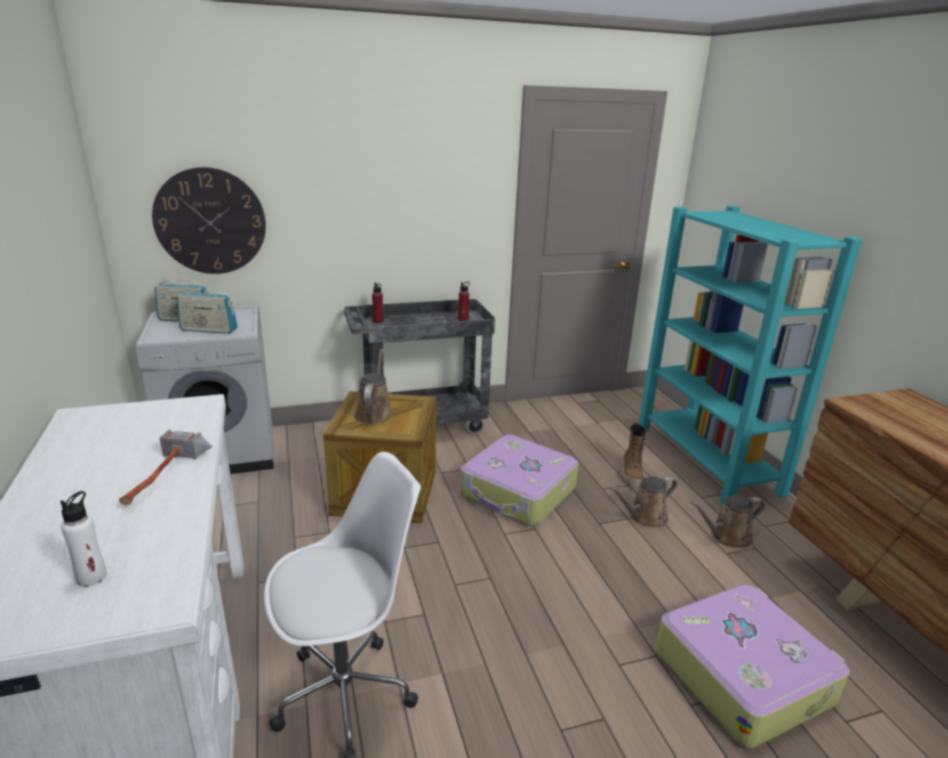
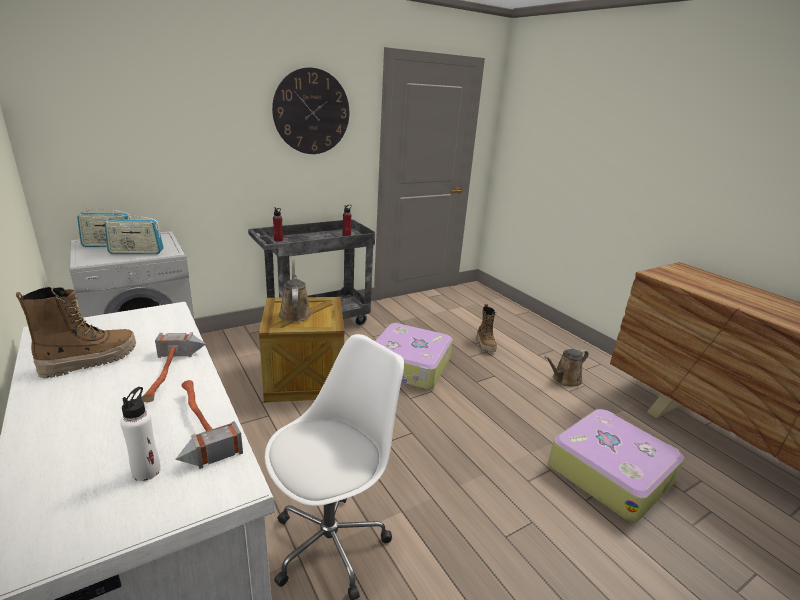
camera: 15 degrees left, 0 degrees up
(98, 453) = (90, 361): none -> boot
(160, 537) = (195, 426): none -> hammer
(210, 221) = (125, 156): wall clock -> wall clock (311, 112)
(644, 517) = (505, 373): brown watering can -> none
(707, 459) = (531, 328): turquoise bookcase -> none

